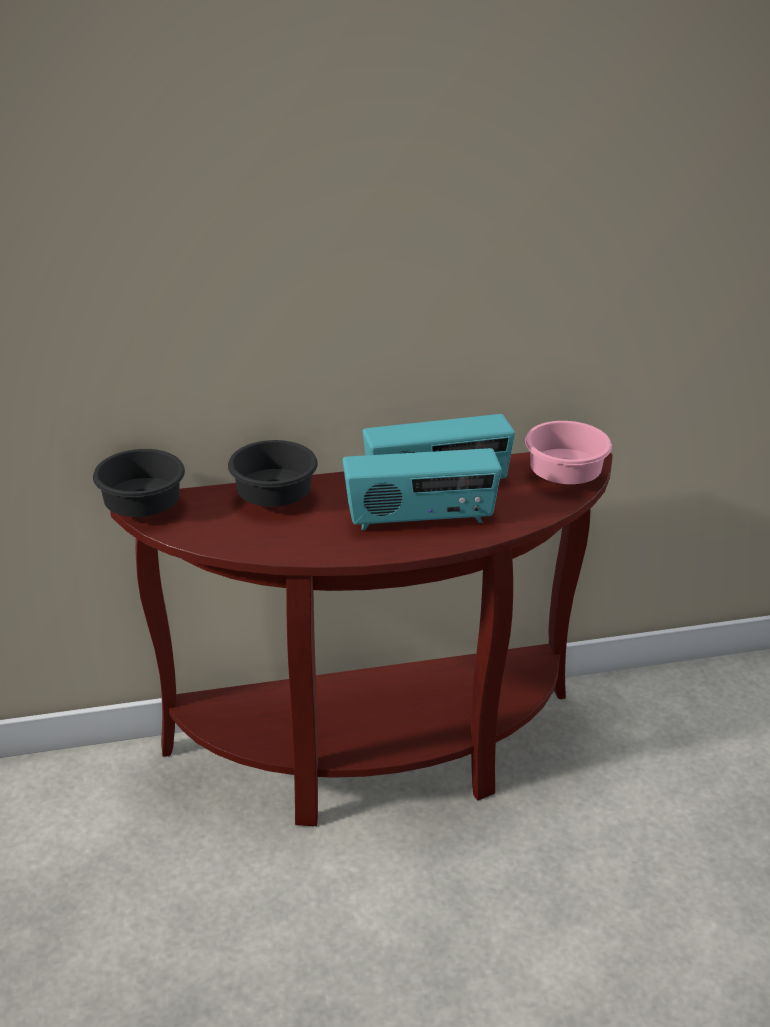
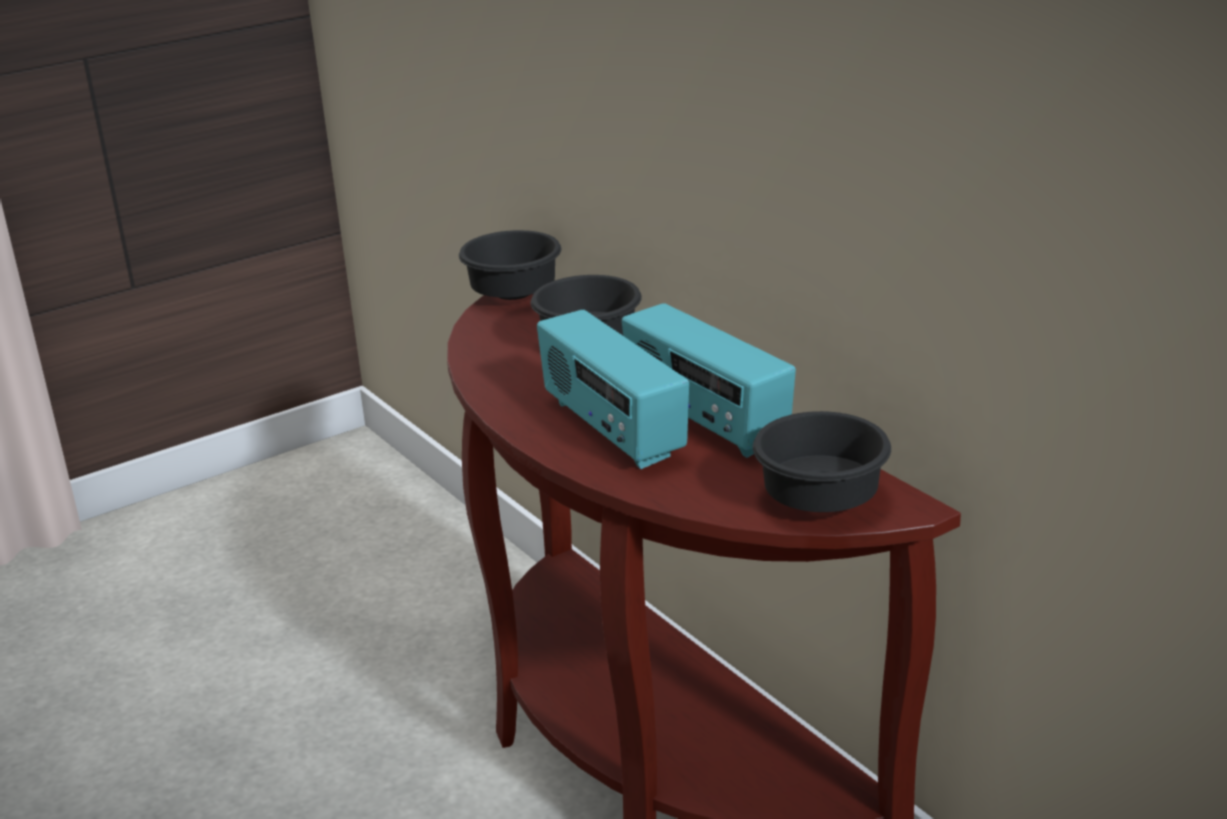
camera: 70 degrees right, 5 degrees down
(566, 476) = (825, 501): pink bowl -> black bowl

